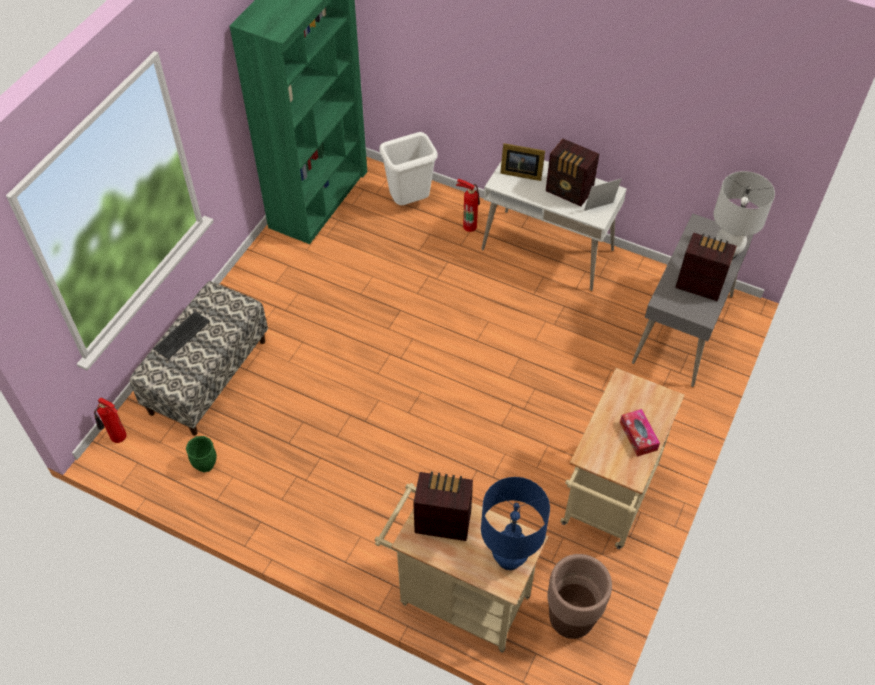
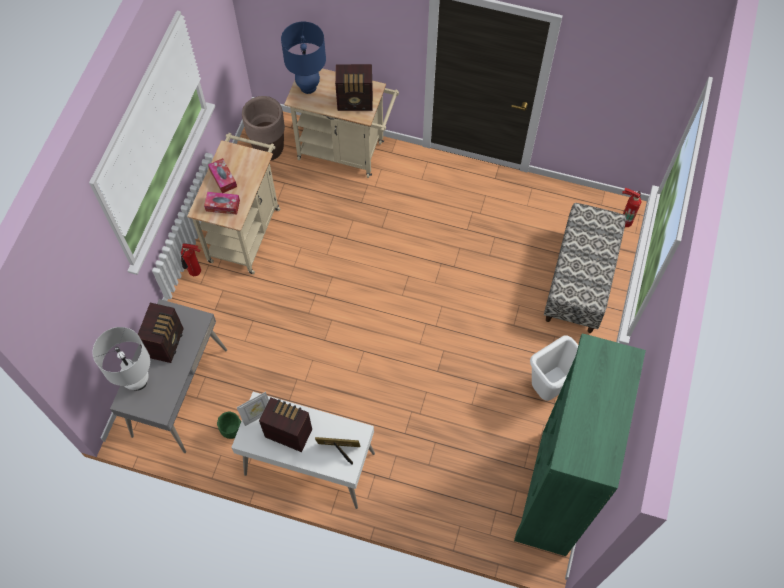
camera: 170 degrees right, 10 degrees up
(181, 335) = (602, 257): keyboard -> none
(206, 465) = (550, 211): green planter -> green planter (232, 432)
(410, 202) = (457, 503): white trash can -> white trash can (549, 388)
(469, 225) = (391, 483): fire extinguisher -> fire extinguisher (195, 272)
(638, 400) = (223, 205): none -> tissue box
(698, 284) = (167, 342): radio -> radio turned 90 degrees counterclockwise

